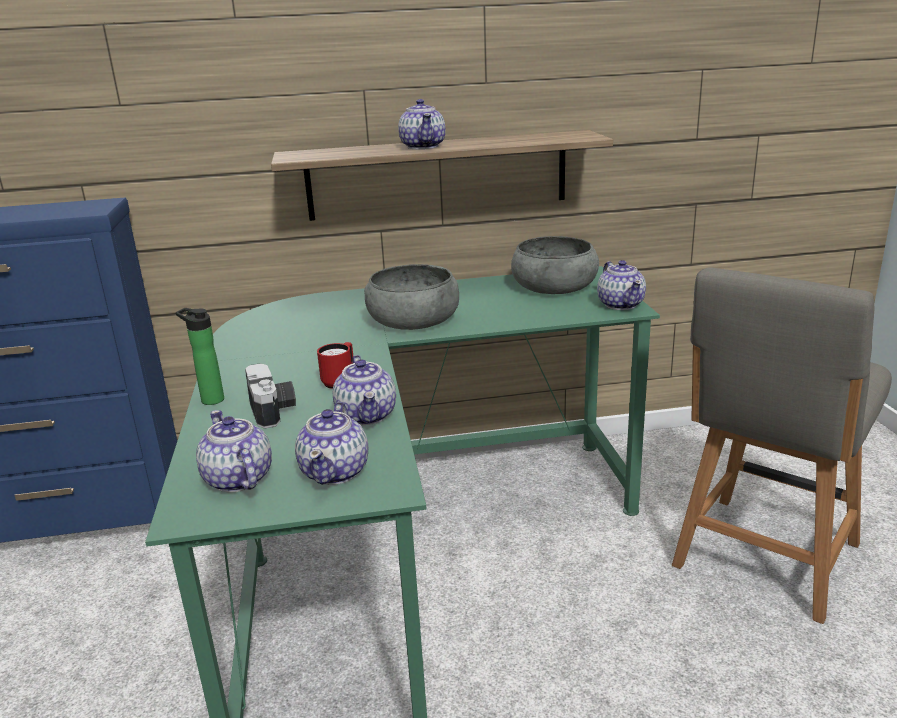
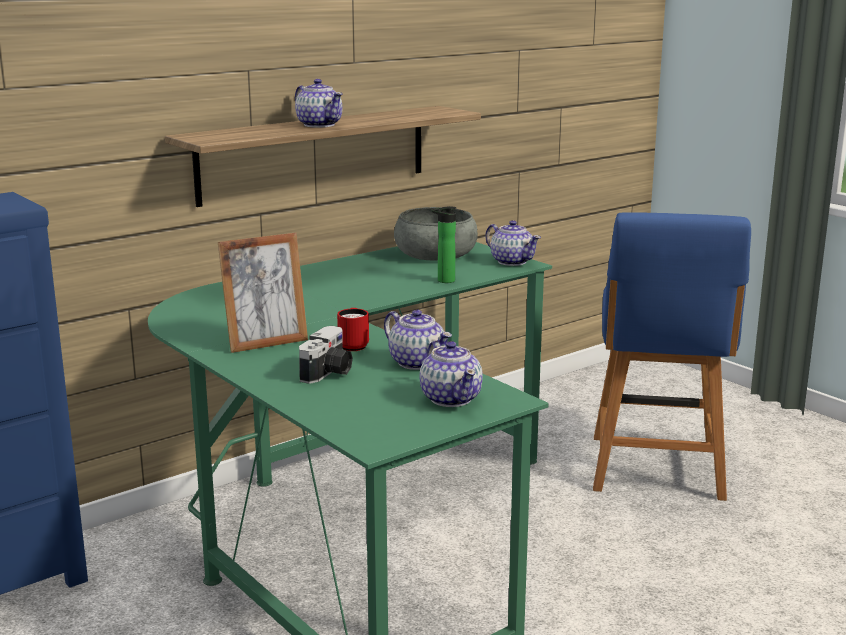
camera: 30 degrees left, 5 degrees down
(210, 399) = (251, 376): bottle -> bottle (443, 281)
(238, 480) = (378, 418): teapot -> none
(274, 363) = (266, 343): none -> picture frame
(274, 410) = (329, 373): camera -> camera turned 75 degrees clockwise
(413, 319) = (345, 294): grey bowl -> none
(764, 559) = (656, 470): grey chair -> blue chair

